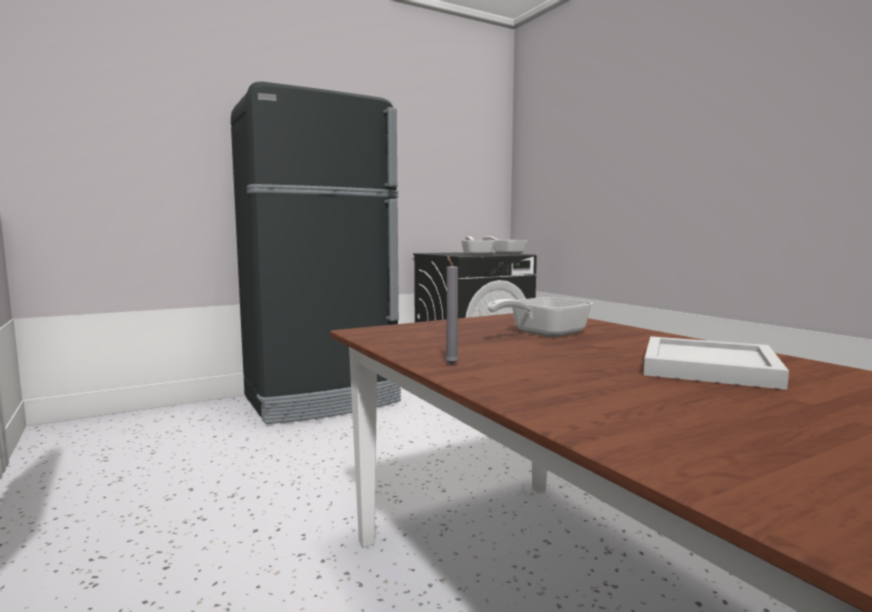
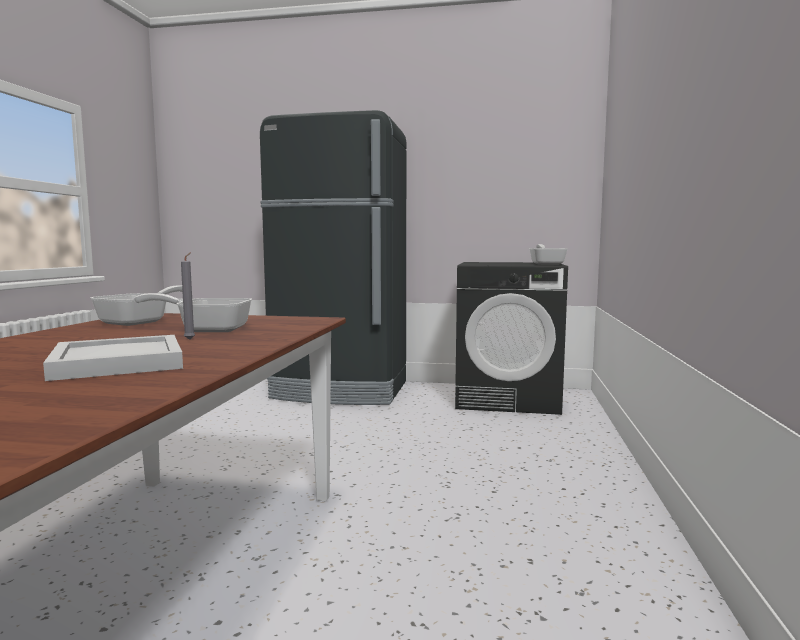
camera: 40 degrees right, 0 degrees up
(451, 364) = (43, 335): grey candle -> grey candle (191, 339)
(476, 254) = (501, 264): frying pan -> frying pan (140, 322)

